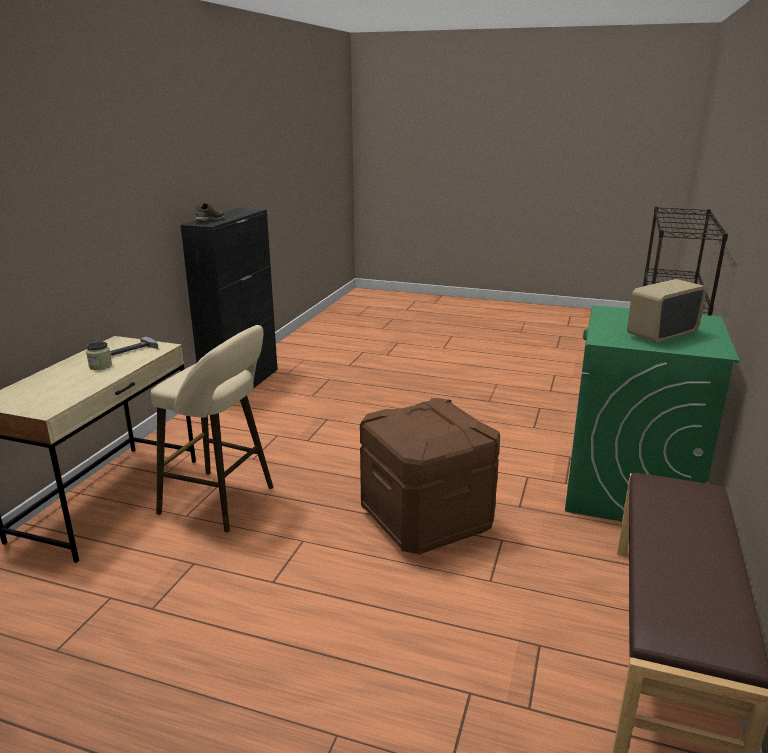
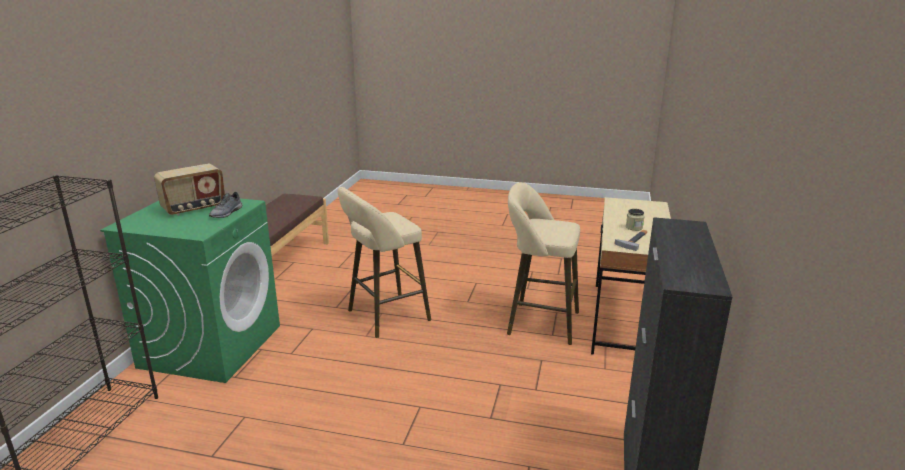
camera: 175 degrees right, 0 degrees up
(210, 220) = (687, 235): grey shoe -> grey shoe (227, 213)
(427, 520) = (384, 316): brown storage box -> beige stool

